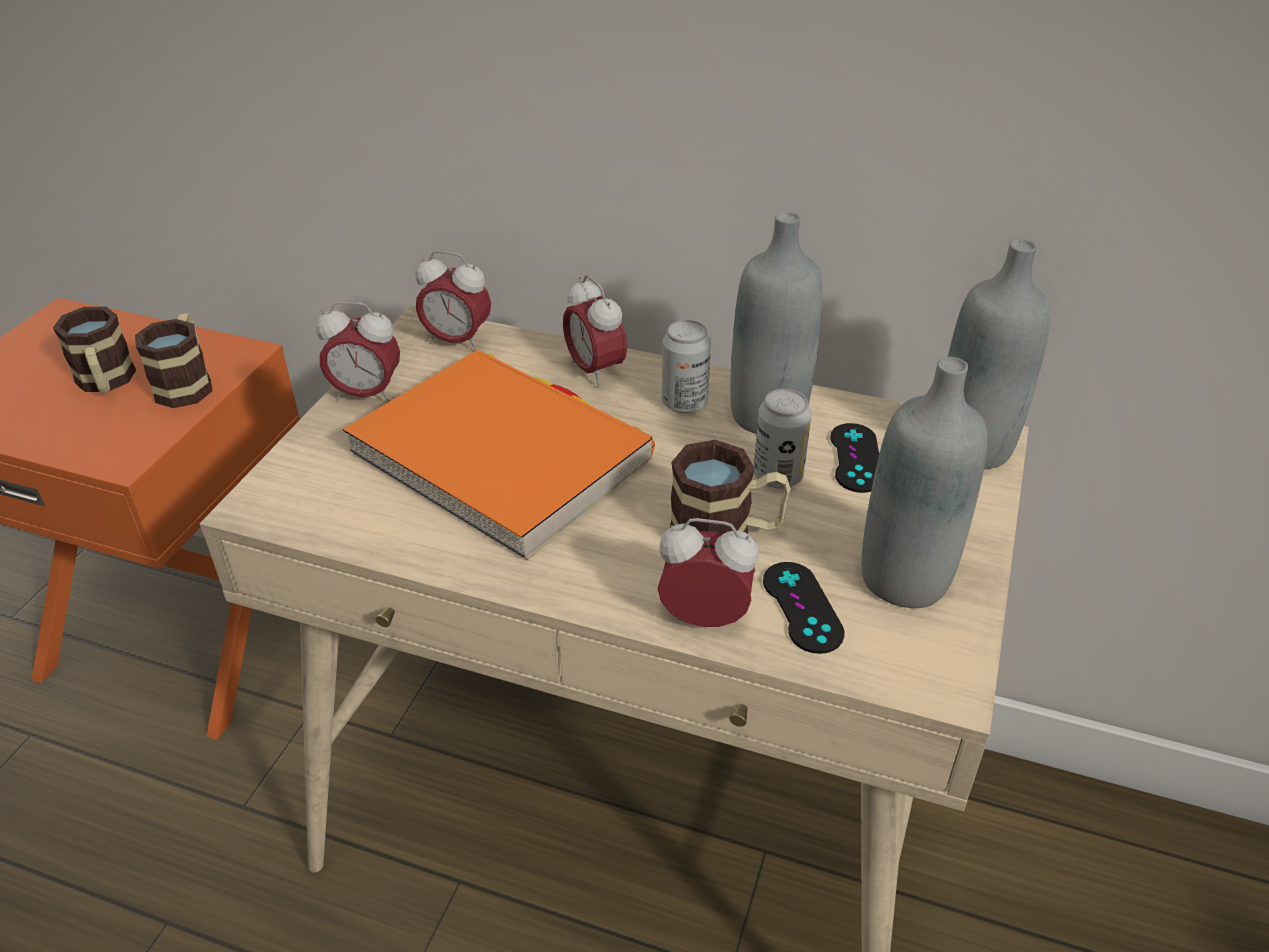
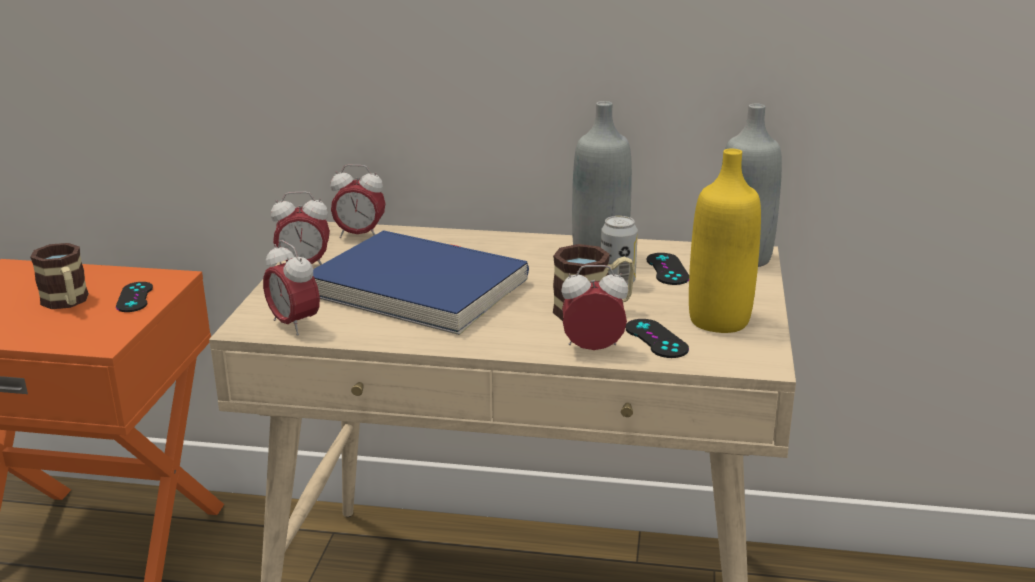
camera: 10 degrees left, 15 degrees down
(187, 383) = (134, 297): mug -> black game controller
(501, 457) = (419, 289): orange book -> blue book
(595, 371) = (468, 242): alarm clock -> alarm clock (294, 325)
(684, 403) = (539, 253): can -> none
(904, 578) = (719, 320): grey bottle -> yellow bottle

